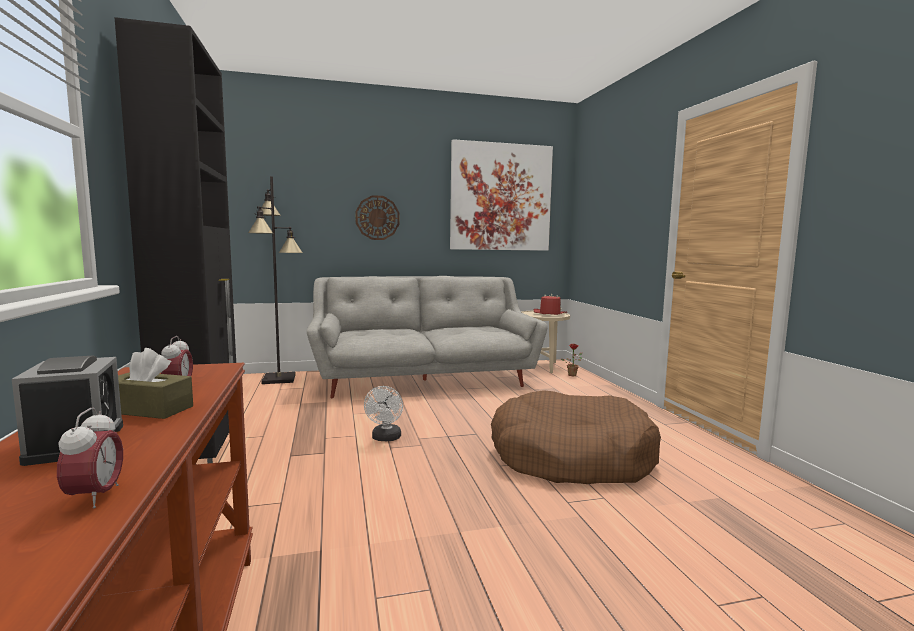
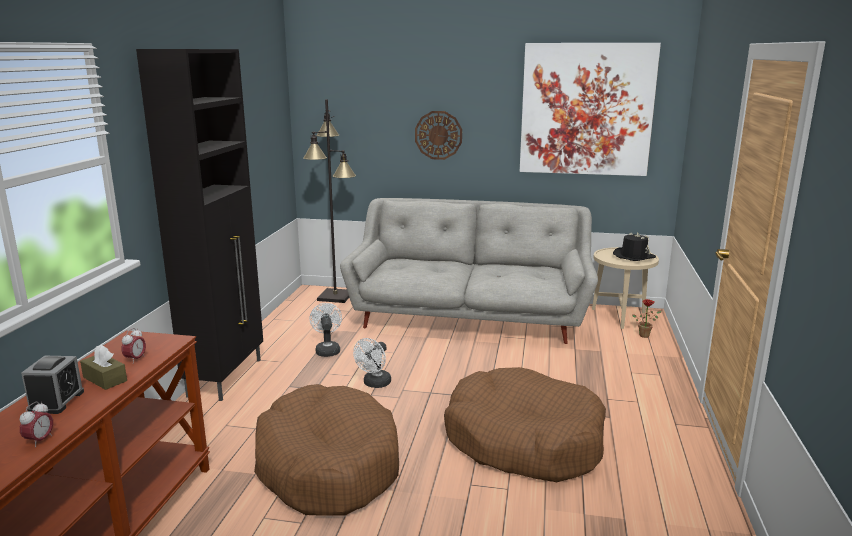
camera: 25 degrees right, 10 degrees up
(308, 419) = (327, 350): none -> white fan
(404, 520) = (327, 465): none -> brown dog bed
(549, 313) = (633, 256): red hat -> black hat

